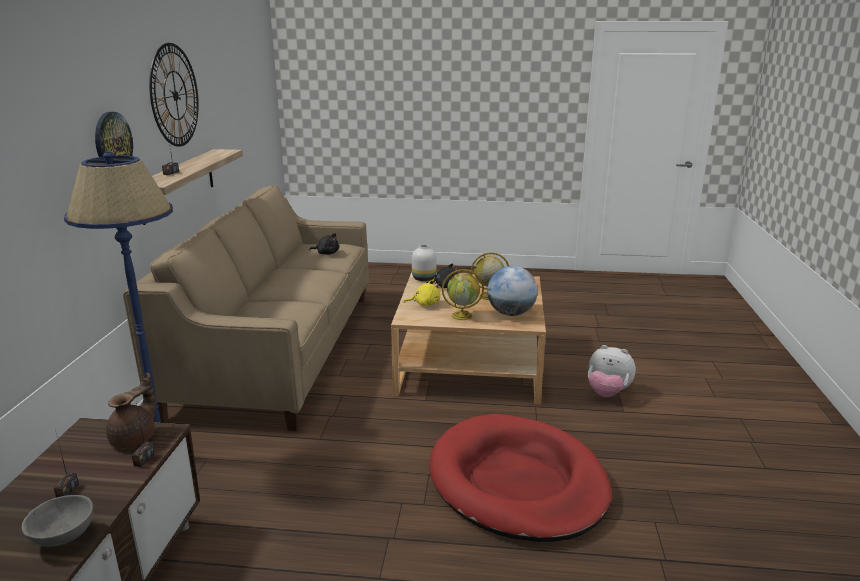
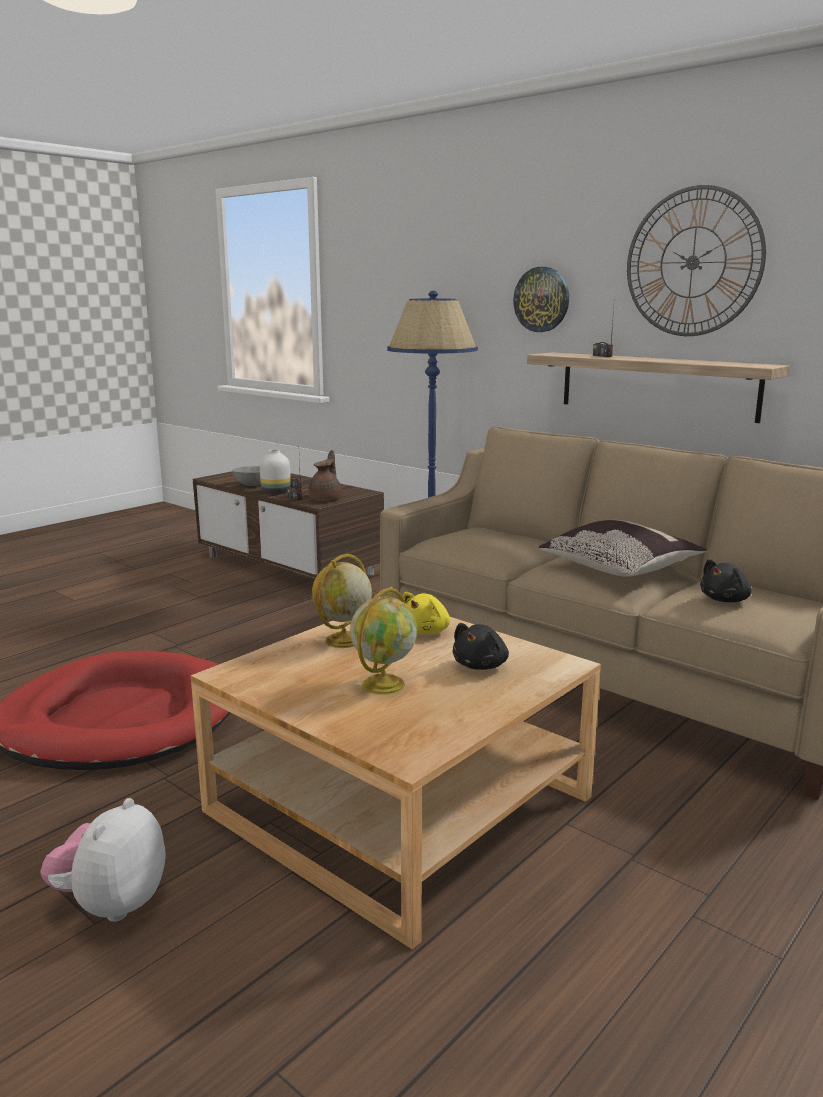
camera: 125 degrees right, 5 degrees down
(135, 438) = (326, 498): brown teapot -> brown teapot turned 135 degrees counterclockwise
(297, 275) = (620, 568): none -> pillow
(423, 278) = (546, 661): white vase -> white vase (276, 492)
(511, 313) = (289, 675): globe -> none
(607, 393) = (111, 904): plush toy -> plush toy turned 45 degrees counterclockwise

